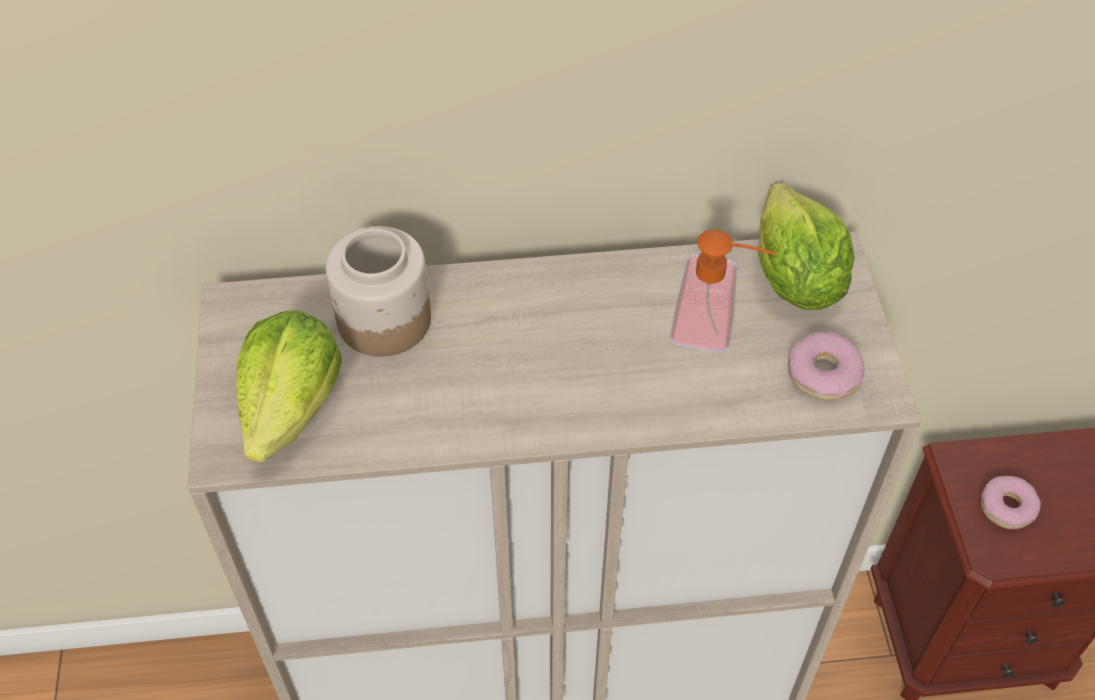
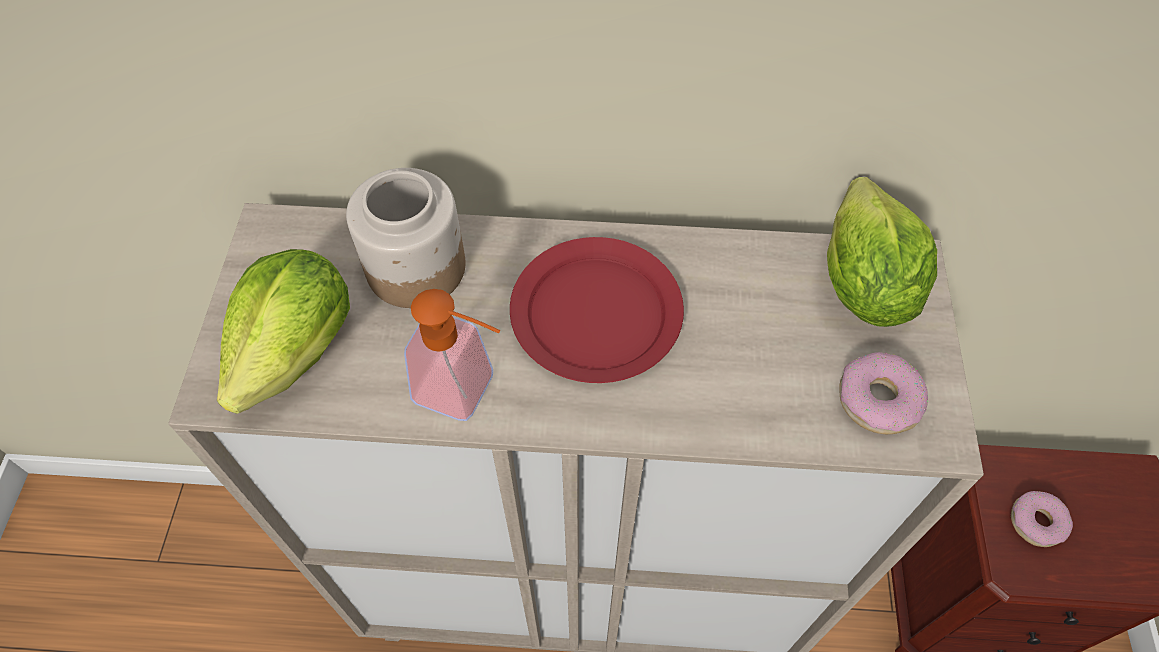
camera: 10 degrees right, 5 degrees up
(559, 335) = (595, 312): none -> red plate
(714, 331) = (764, 331): soap dispenser -> soap dispenser (466, 393)

